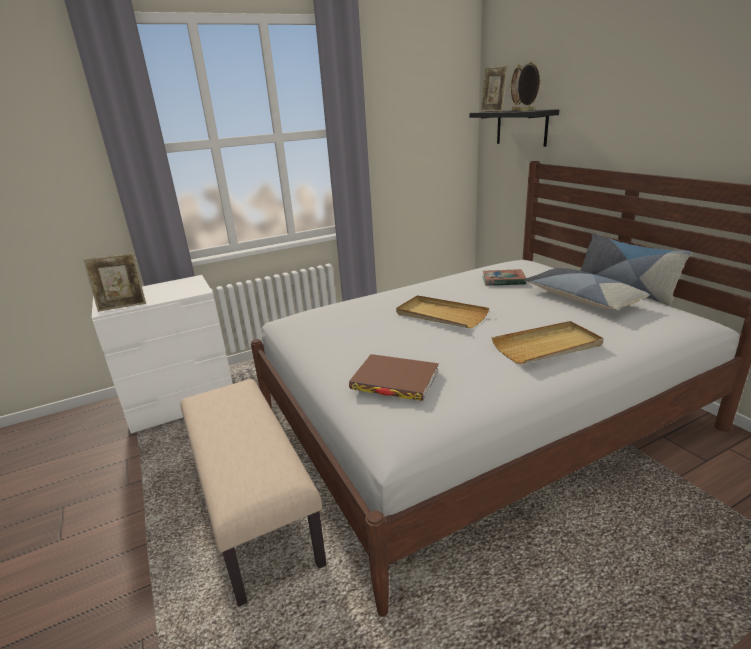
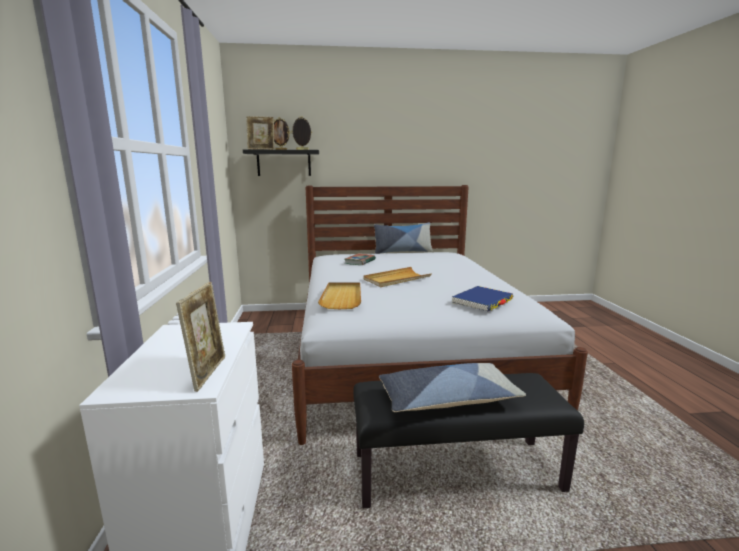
camera: 70 degrees left, 10 degrees down
(255, 507) = (456, 471): beige bench -> black bench
(394, 381) = (482, 301): brown book -> blue book
(547, 346) = (463, 271): beige tray -> beige tray (342, 297)
(582, 298) = (409, 257): pillow -> pillow (447, 399)

